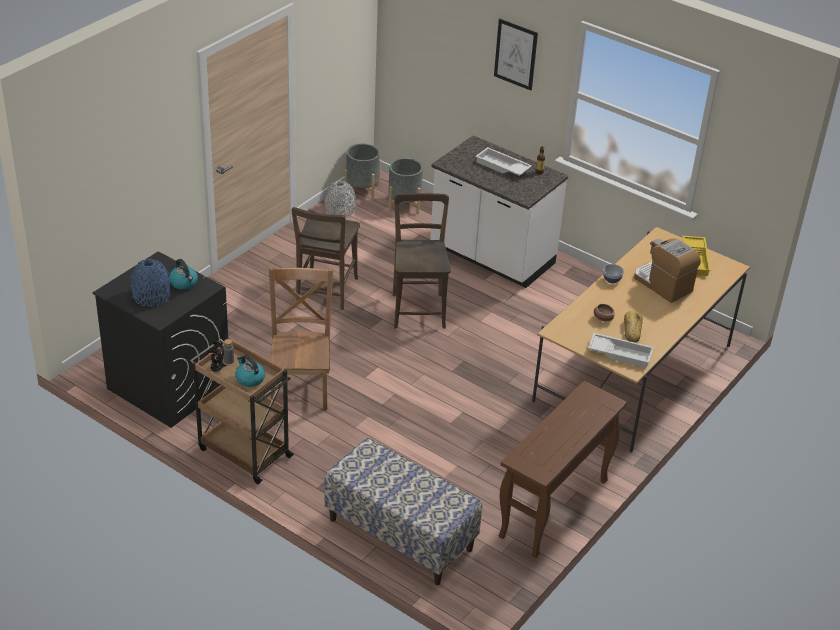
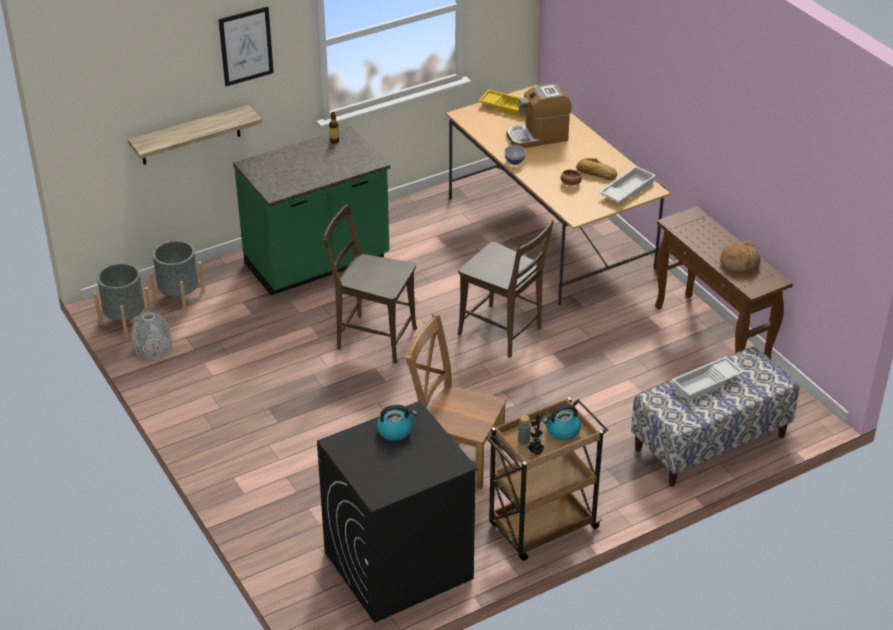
camera: 65 degrees left, 0 degrees up
(151, 295) = (406, 462): blue vase -> none
(325, 292) = (301, 398): brown chair -> brown chair (503, 333)
(463, 97) = (190, 135): none -> shelf
(491, 257) = (317, 264): white counter -> green counter
(502, 167) = (308, 160): white tray -> white tray (707, 383)
(553, 445) = (739, 263): none -> bread

